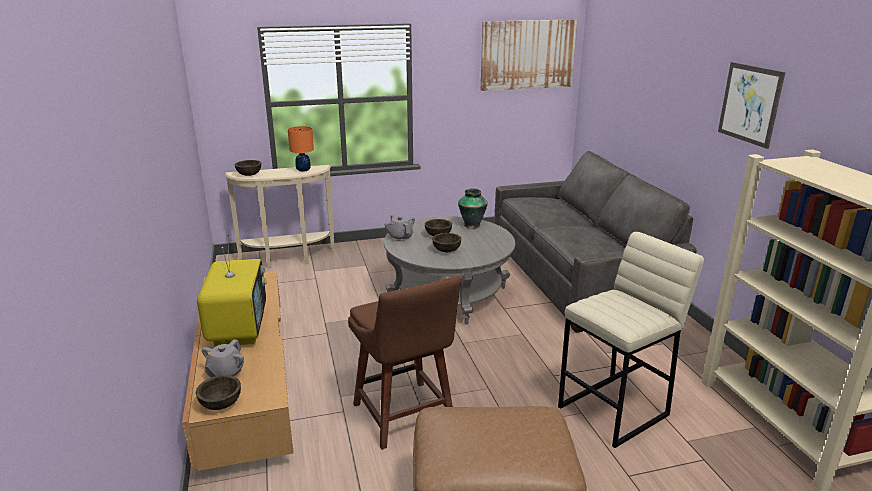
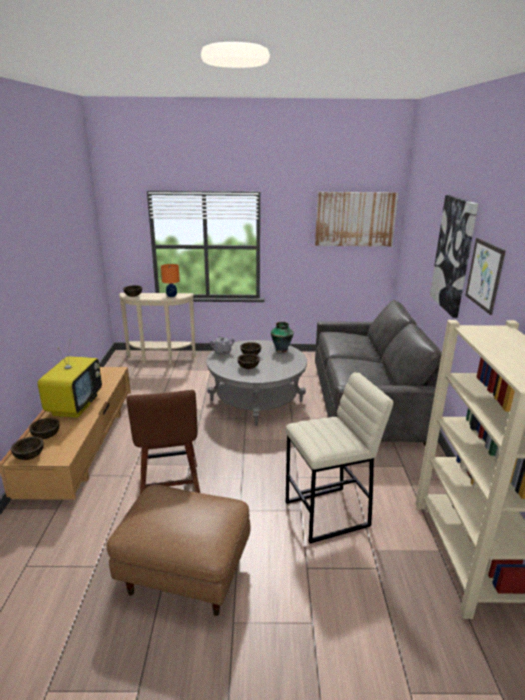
camera: 15 degrees right, 0 degrees up
(225, 374) = (46, 435): grey teapot -> brown bowl
(689, 86) = (453, 255): none -> picture

